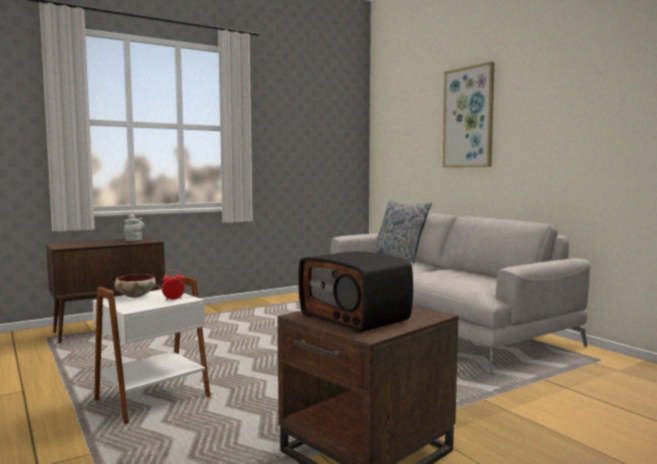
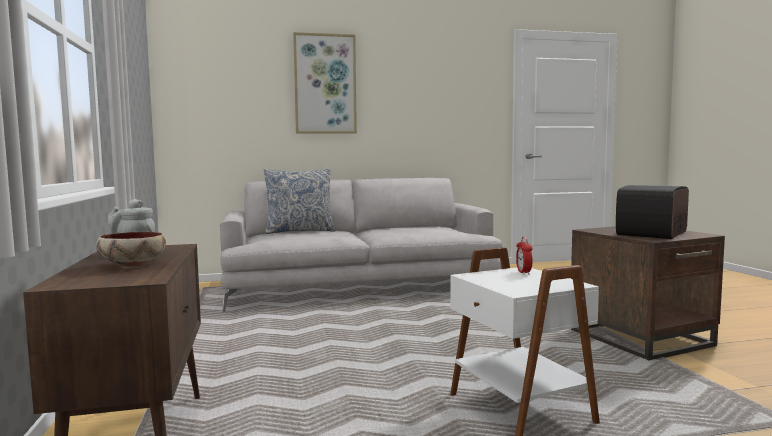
camera: 70 degrees left, 0 degrees up
(135, 296) = (497, 283): bowl -> bowl (132, 264)
(356, 317) = (653, 233): radio -> radio turned 150 degrees clockwise

